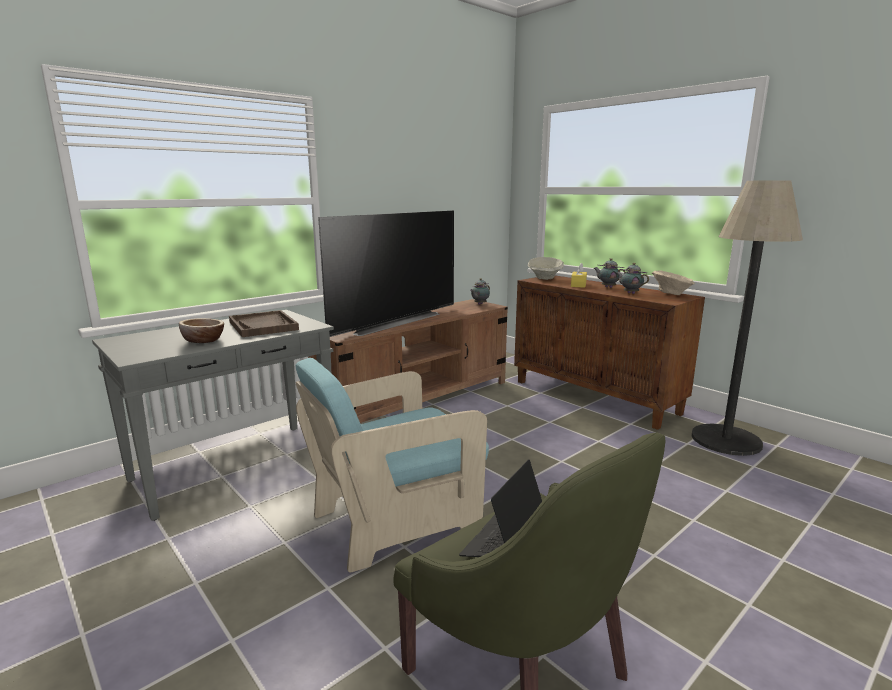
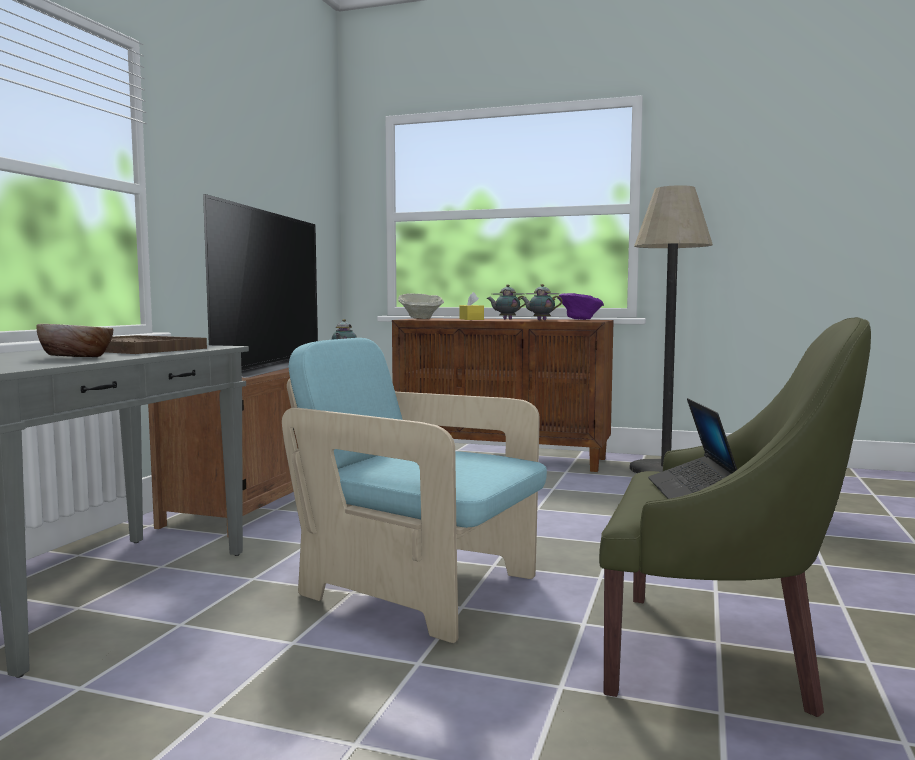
camera: 30 degrees left, 10 degrees down
(396, 520) = (418, 589): turquoise armchair -> turquoise armchair turned 90 degrees clockwise
(671, 294) = (580, 319): beige bowl -> purple bowl

